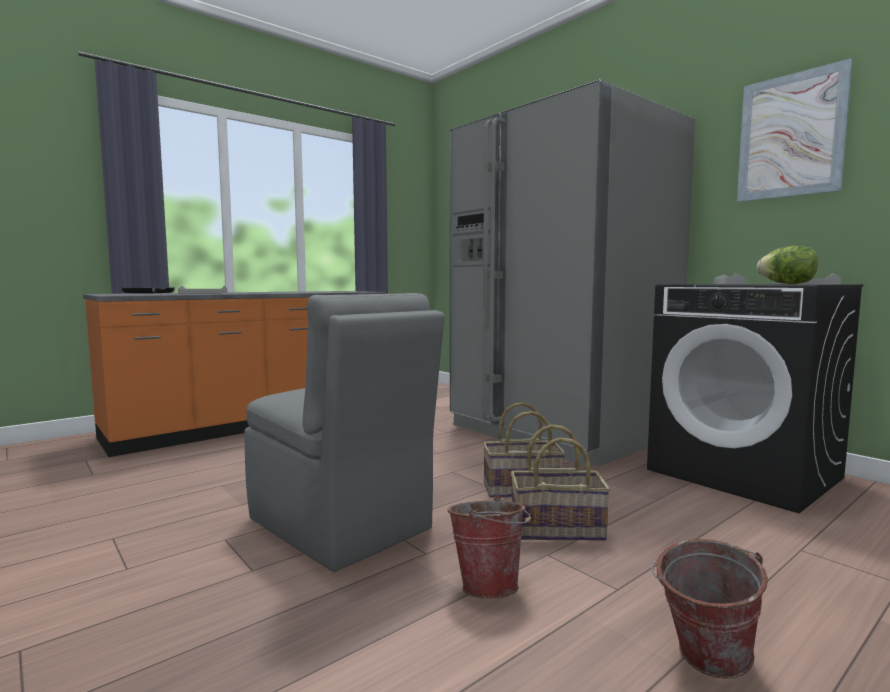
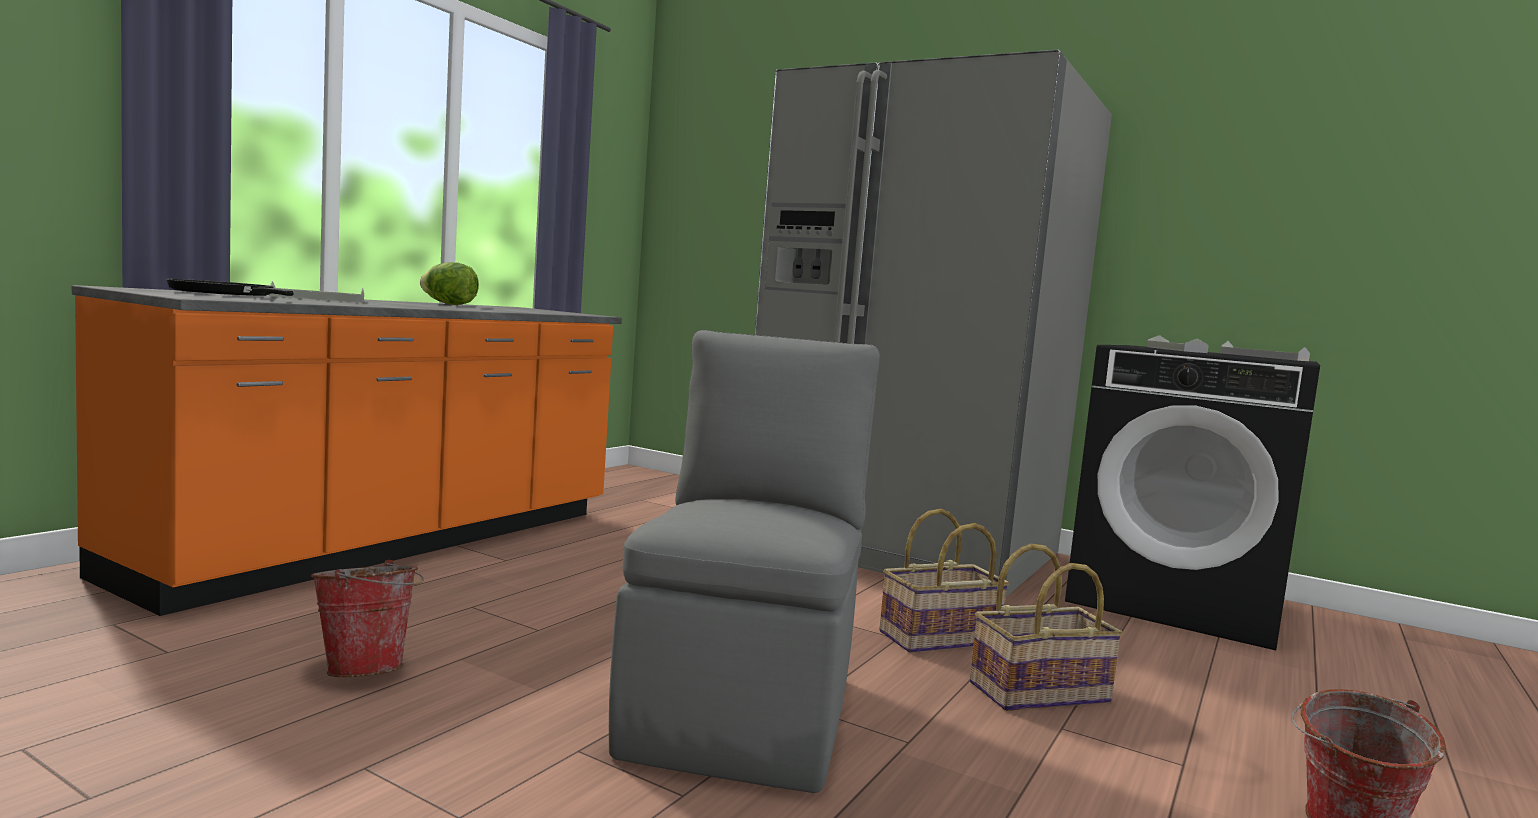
camera: 20 degrees left, 0 degrees up
(341, 526) = (743, 712): grey chair -> grey chair turned 105 degrees counterclockwise
(488, 585) = (1034, 778): bucket -> bucket (366, 669)
(787, 284) = (1258, 357): lettuce -> lettuce (449, 304)
(790, 136) = (1237, 161): picture -> none

